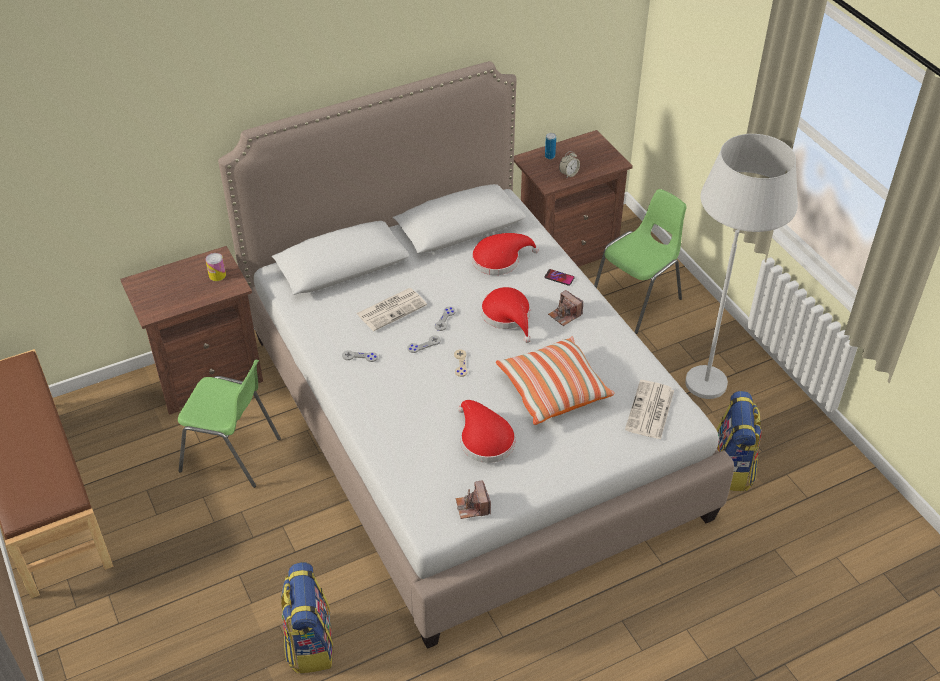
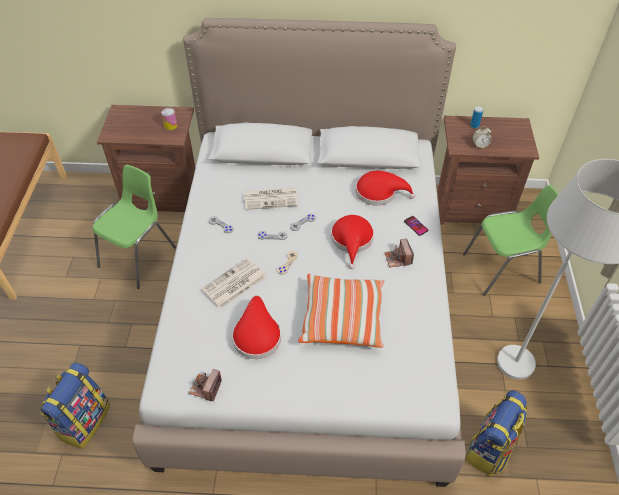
camera: 30 degrees right, 5 degrees up
(231, 455) = (139, 257): green chair -> green chair turned 105 degrees counterclockwise
(650, 411) = (409, 376): newspaper -> newspaper (234, 284)

